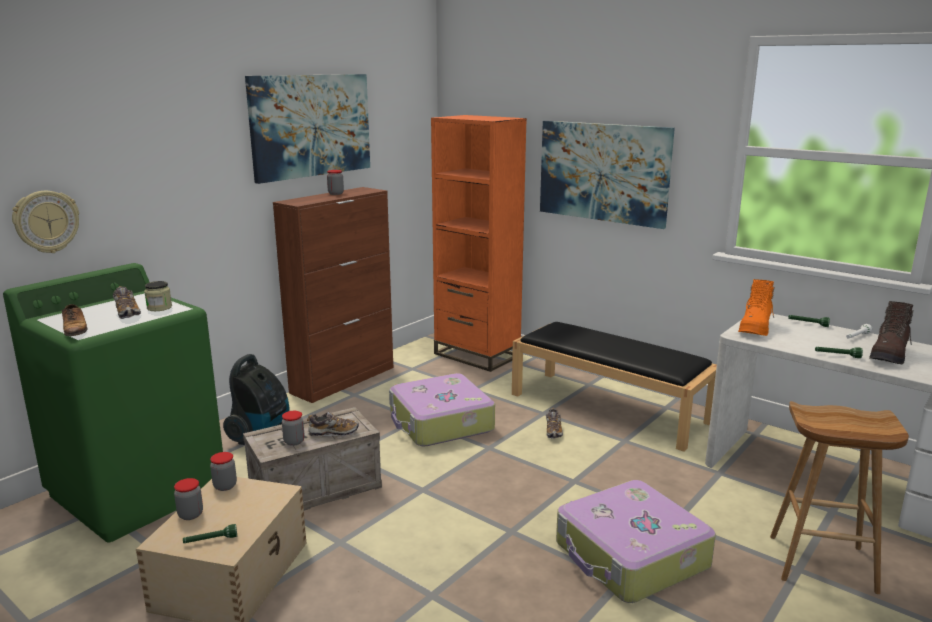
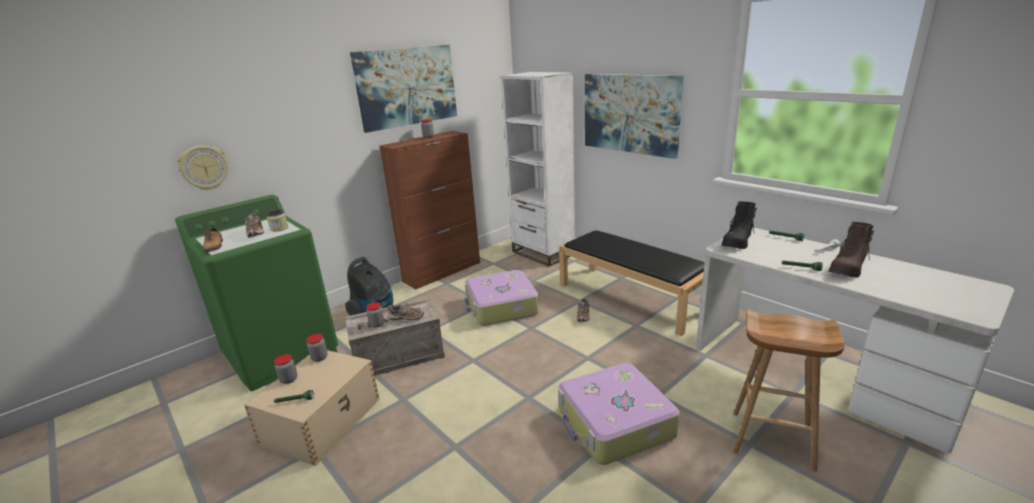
camera: 10 degrees right, 5 degrees up
(477, 355) = (543, 253): orange bookcase -> white bookcase
(755, 328) = (738, 242): orange boot -> black boot

